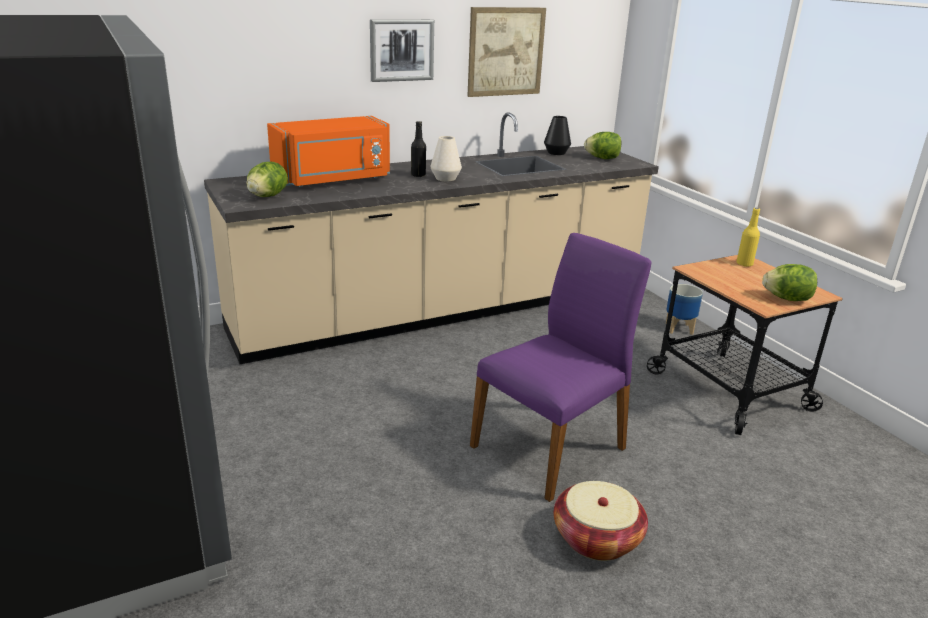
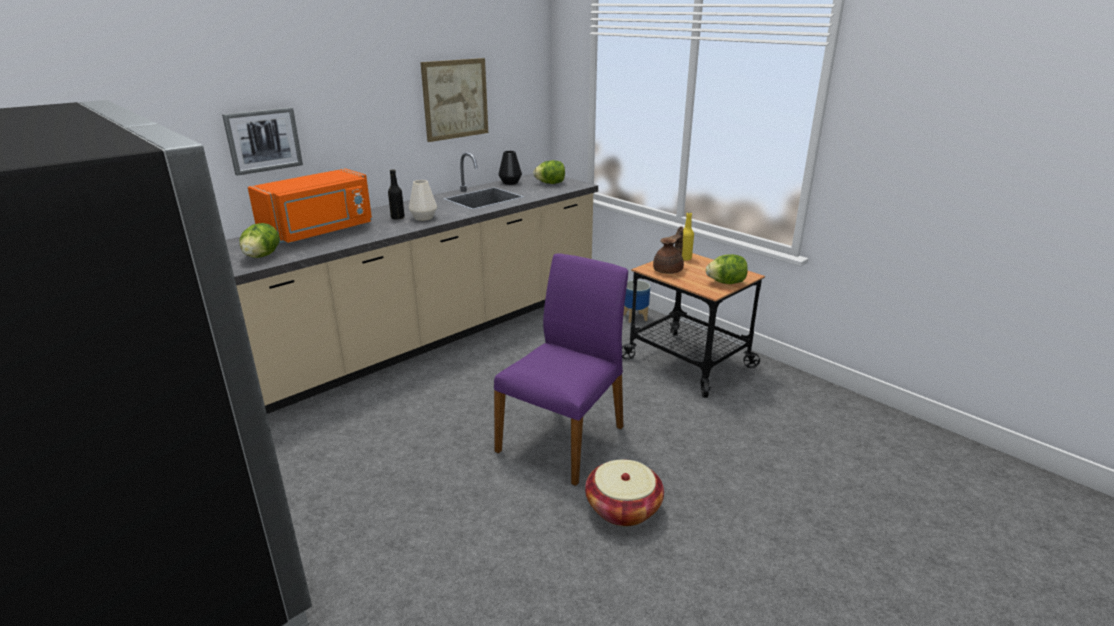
camera: 15 degrees left, 0 degrees up
(401, 50) = (363, 106): picture -> picture (263, 140)
(718, 274) = (669, 270): none -> brown teapot

